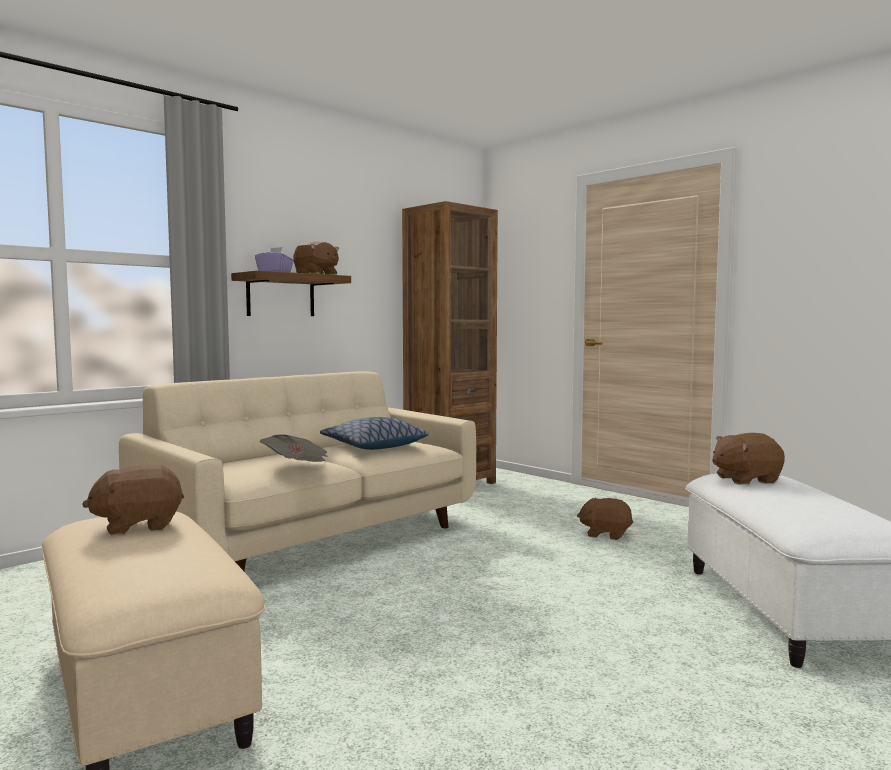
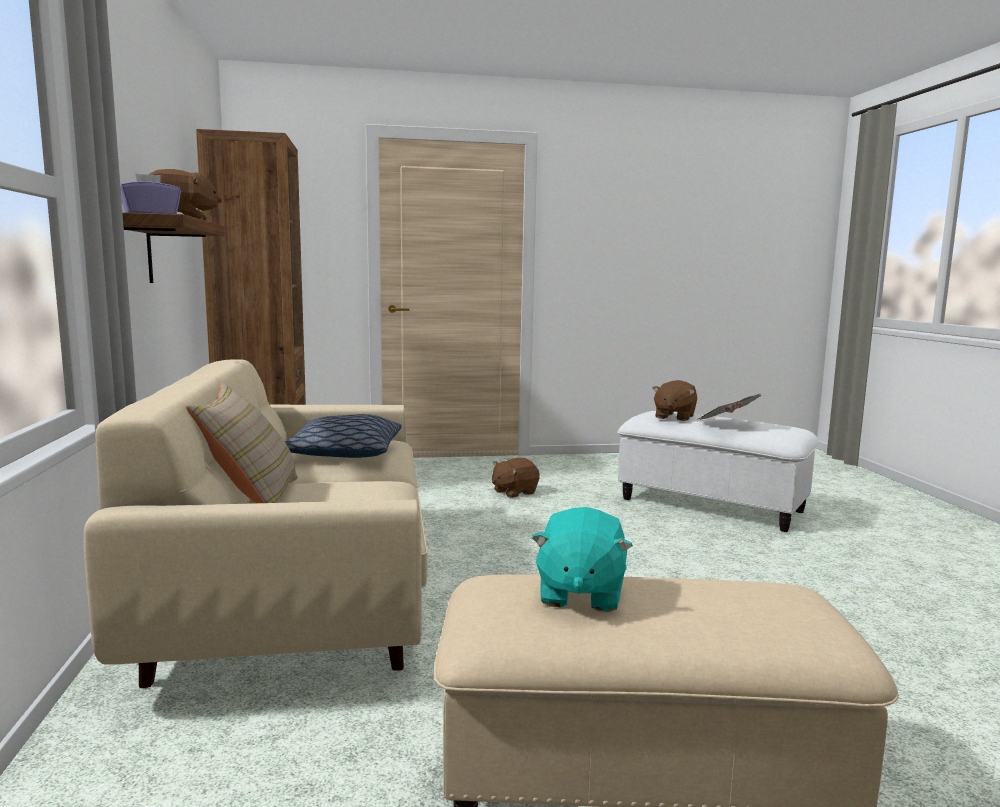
camera: 55 degrees left, 5 degrees up
(138, 526) = (579, 594): brown plush toy -> turquoise plush toy
(252, 454) = (251, 498): none -> beige pillow
(297, 468) = (389, 493): newspaper -> newspaper (727, 423)

